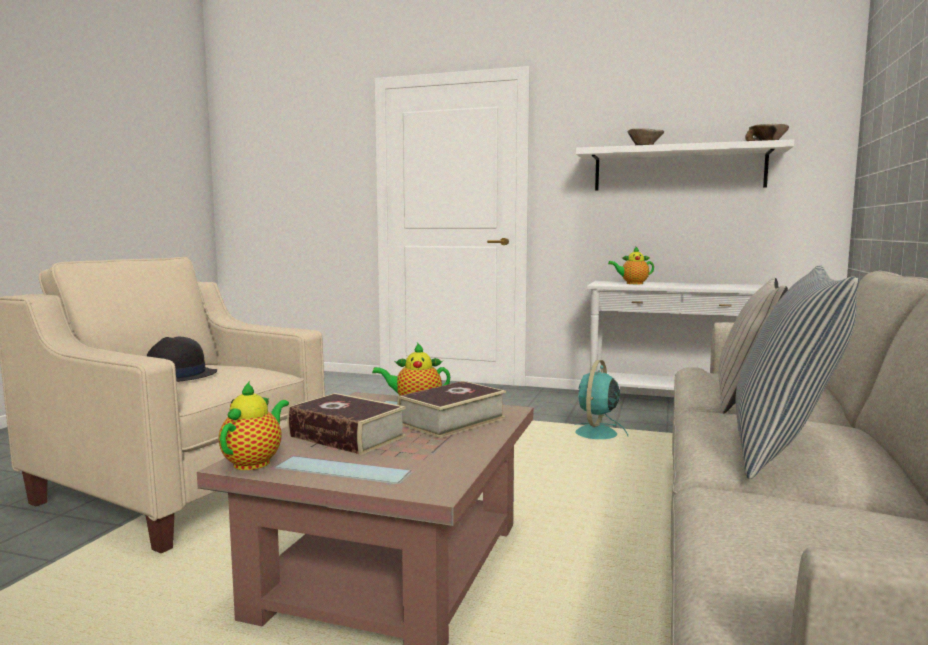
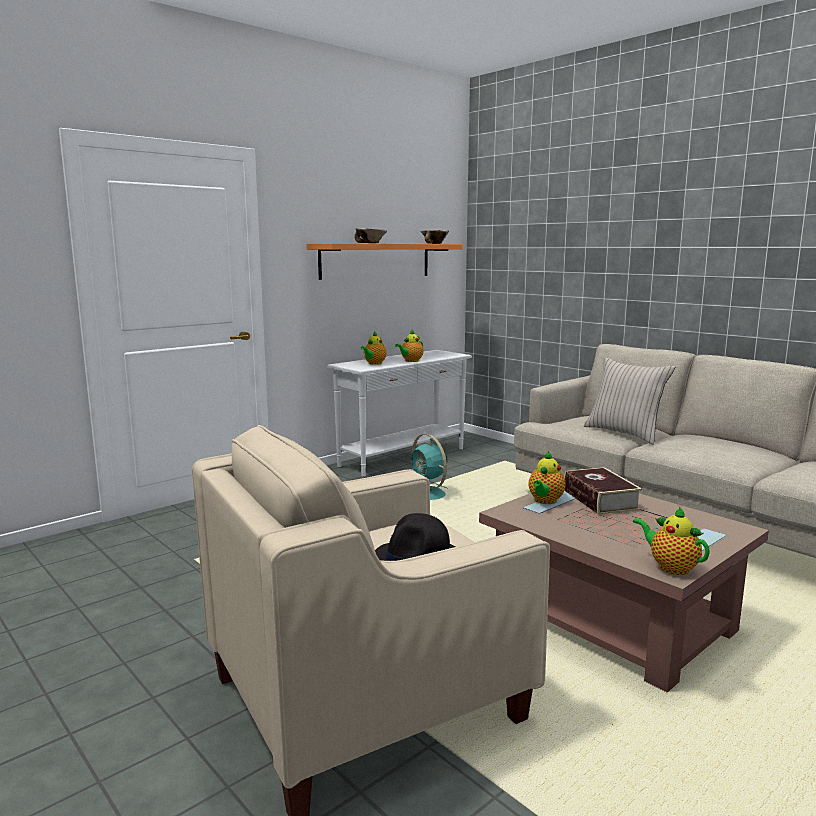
camera: 60 degrees left, 5 degrees up
(347, 436) = (618, 533): book -> none
(678, 169) = (376, 260): white shelf -> orange shelf
(678, 286) = (410, 361): none -> teapot
(781, 449) = (727, 452): pillow -> none

